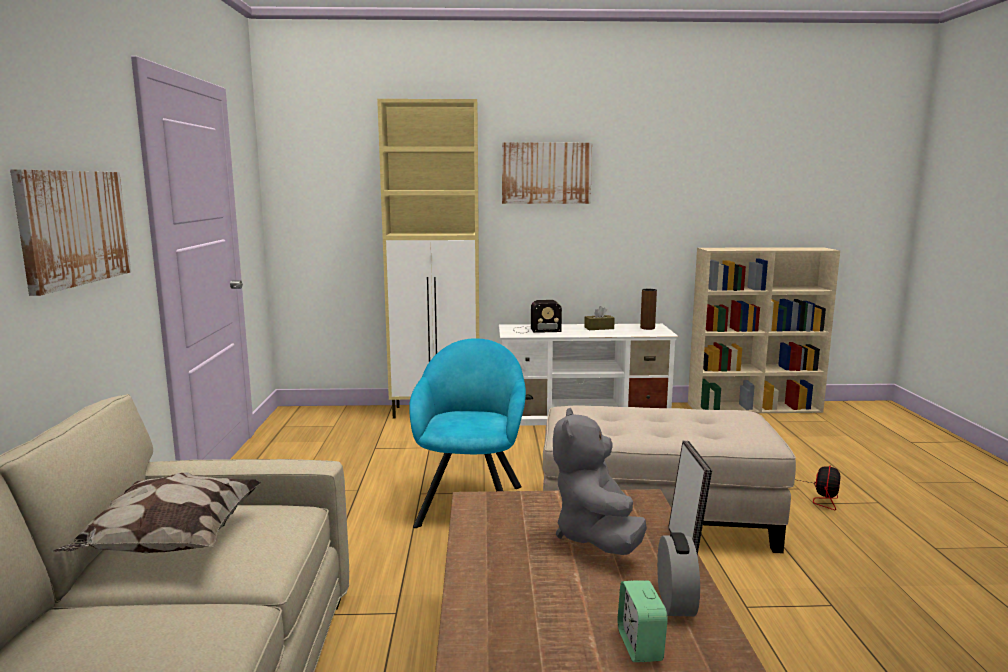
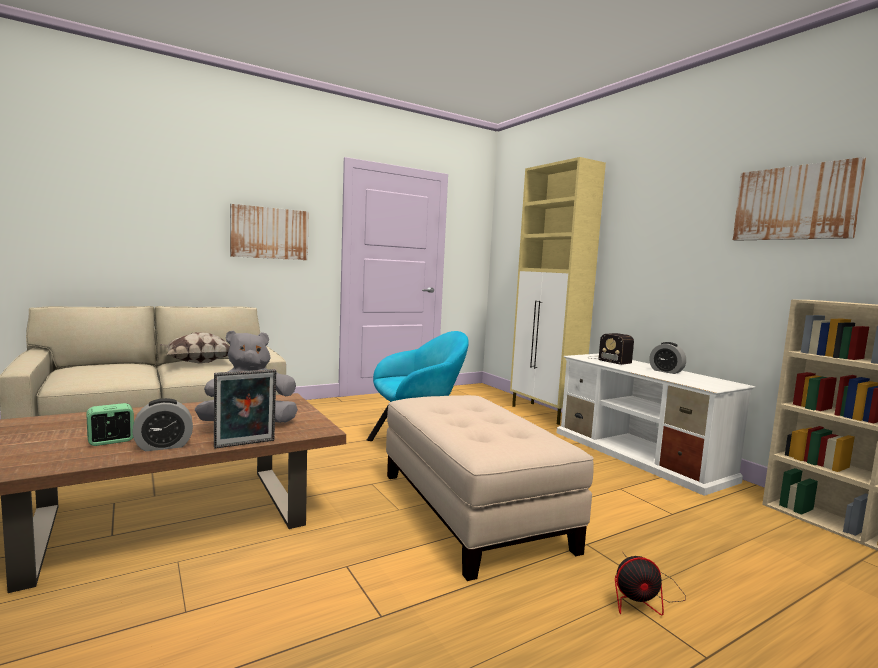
camera: 60 degrees right, 5 degrees down
(546, 173) = (654, 217): picture -> picture (794, 203)
(599, 328) = (666, 371): brown tissue box -> alarm clock
(647, 328) = (714, 382): brown vase -> none

